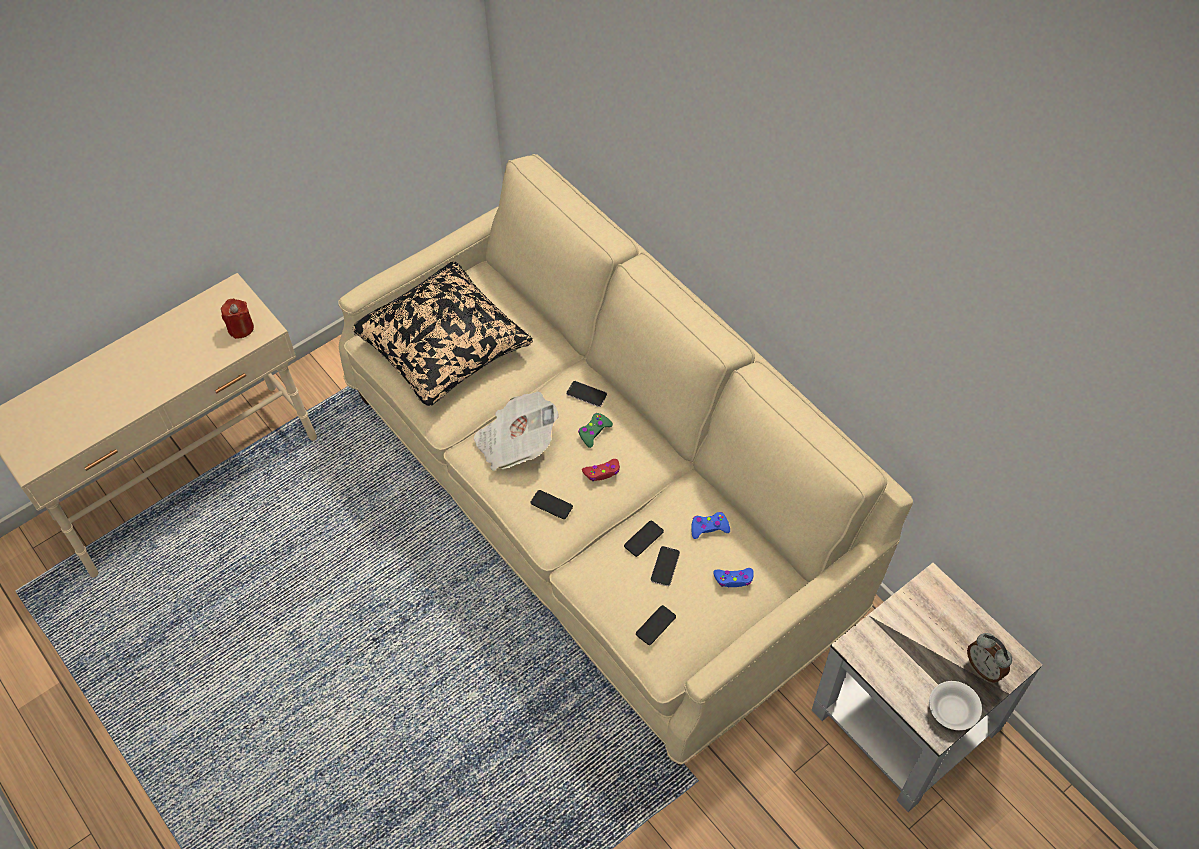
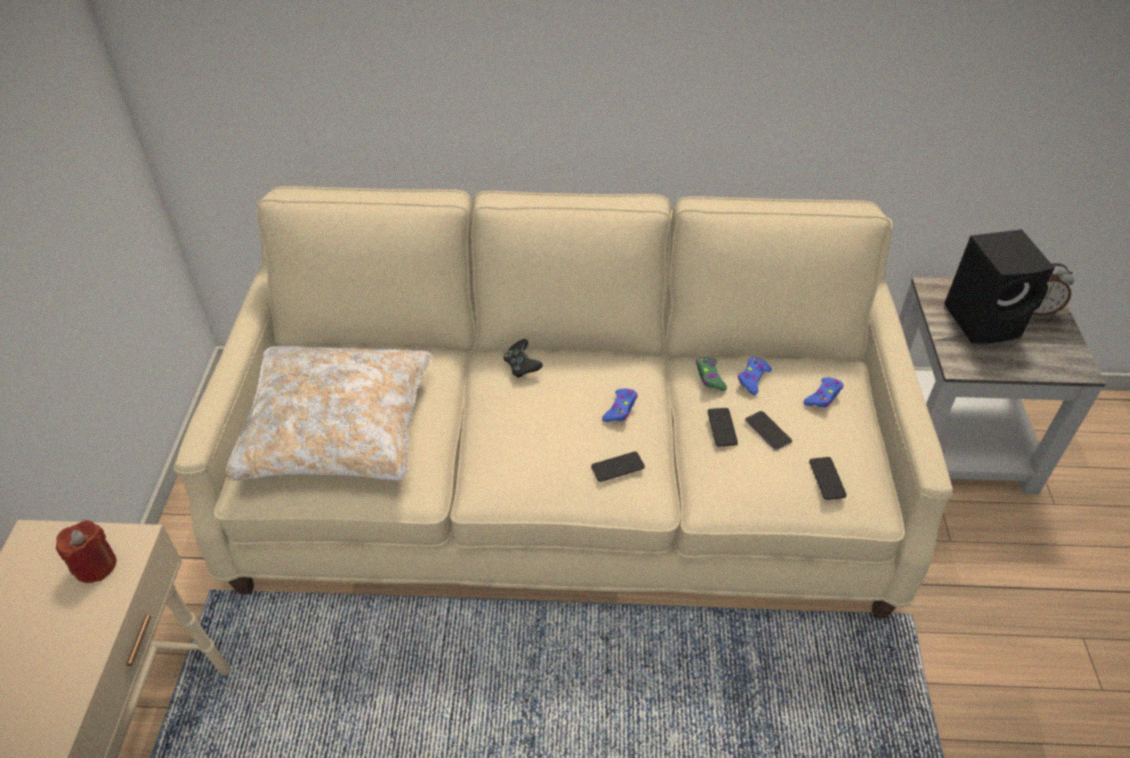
camera: 50 degrees left, 10 degrees down
(444, 346) = (338, 429): black pillow -> white pillow
(516, 443) = (518, 448): newspaper -> none
(586, 394) = (522, 367): phone -> black game controller
(594, 432) = (570, 386): green game controller -> green game controller (709, 377)
(602, 472) = (620, 409): red game controller -> blue game controller
(929, 638) = (984, 321): none -> black speaker
(951, 710) = (1065, 350): white bowl -> none

